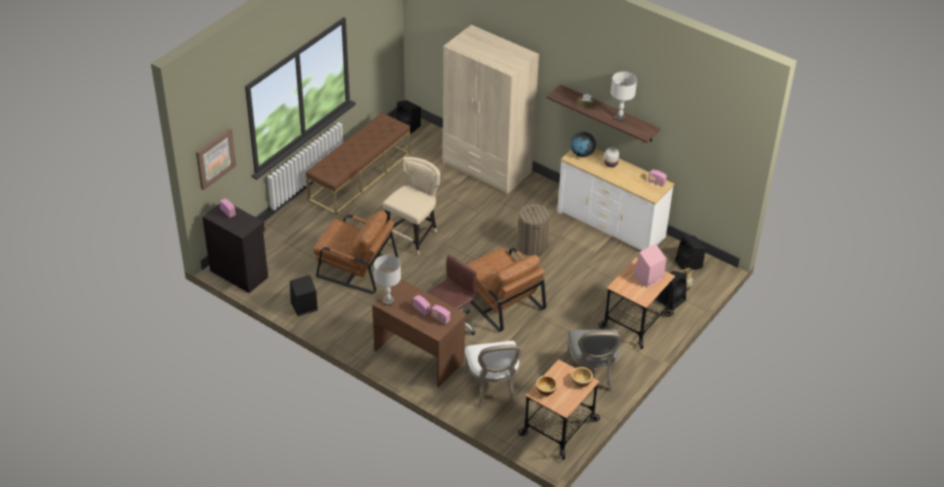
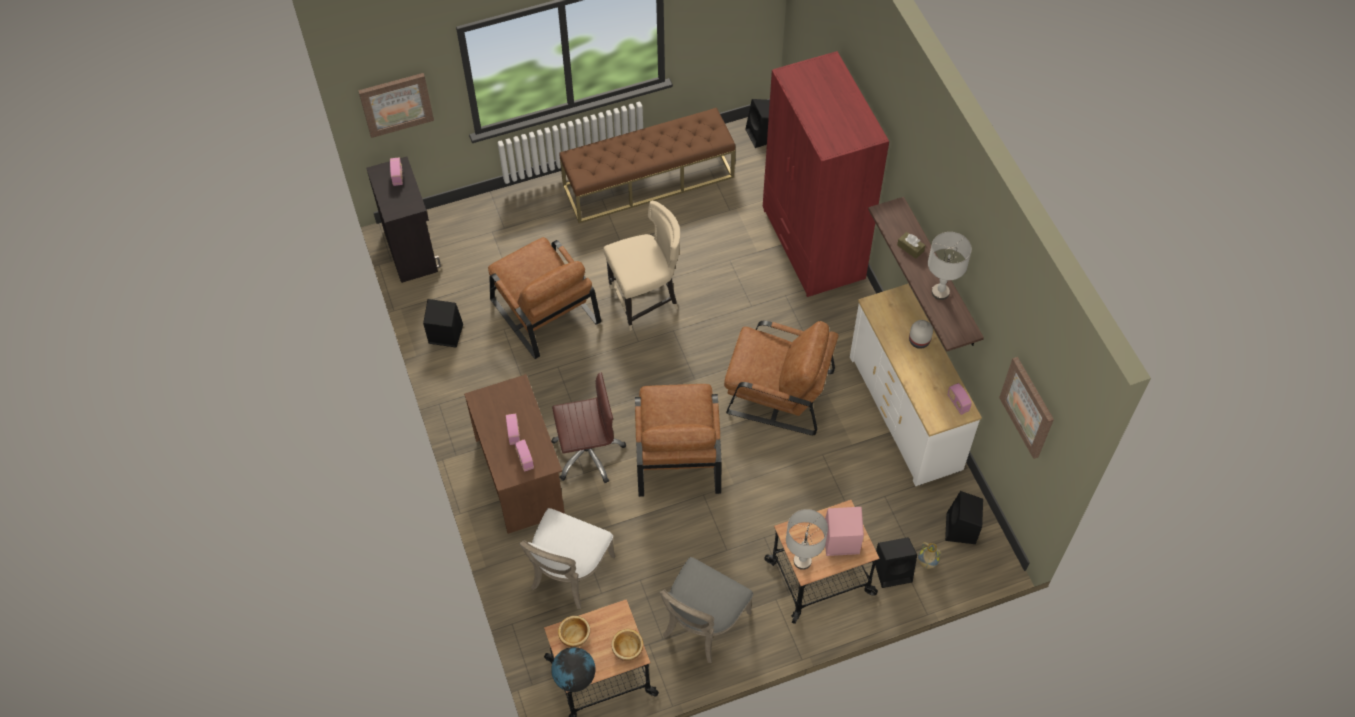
camera: 35 degrees right, 15 degrees up
(388, 301) = (485, 400): grey table lamp -> grey table lamp (802, 561)
(487, 168) = (812, 245): beige wardrobe -> red wardrobe
(532, 246) = (777, 391): laundry basket -> brown armchair
(582, 154) = (892, 306): globe -> globe (574, 677)
(712, 145) = (1028, 407): none -> picture

